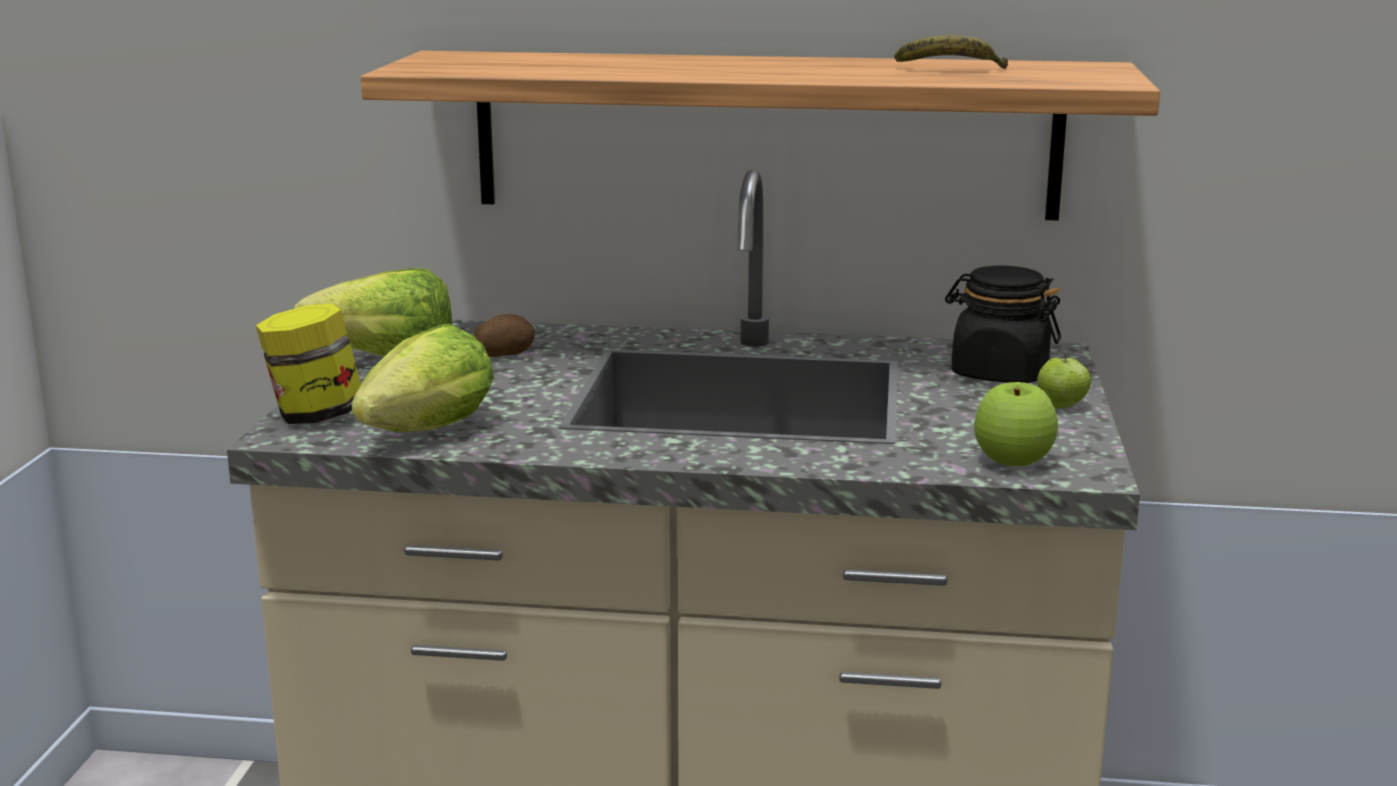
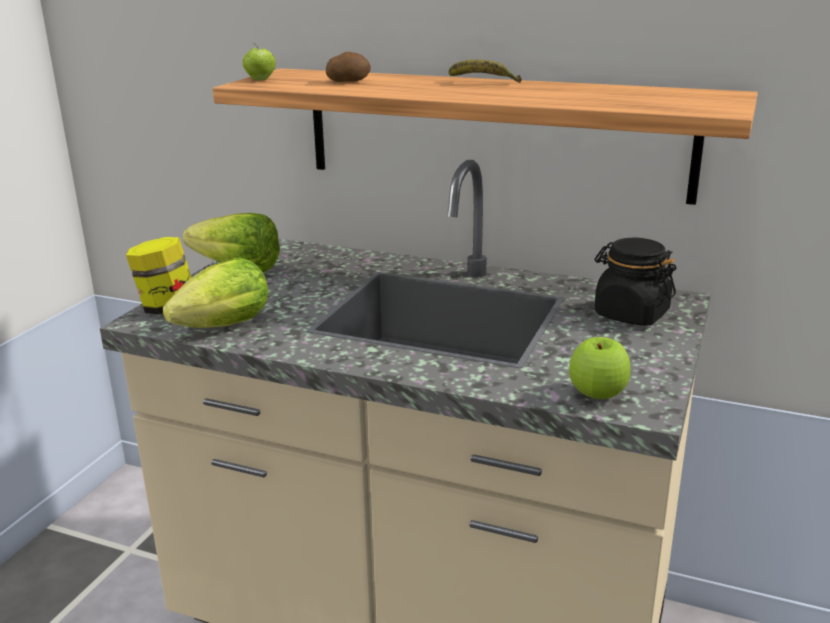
camera: 15 degrees right, 5 degrees up
(503, 354) = (311, 270): potato -> potato (348, 81)
(952, 70) = (609, 95): banana -> banana (483, 82)
(1062, 406) = (661, 347): apple -> apple (260, 79)

